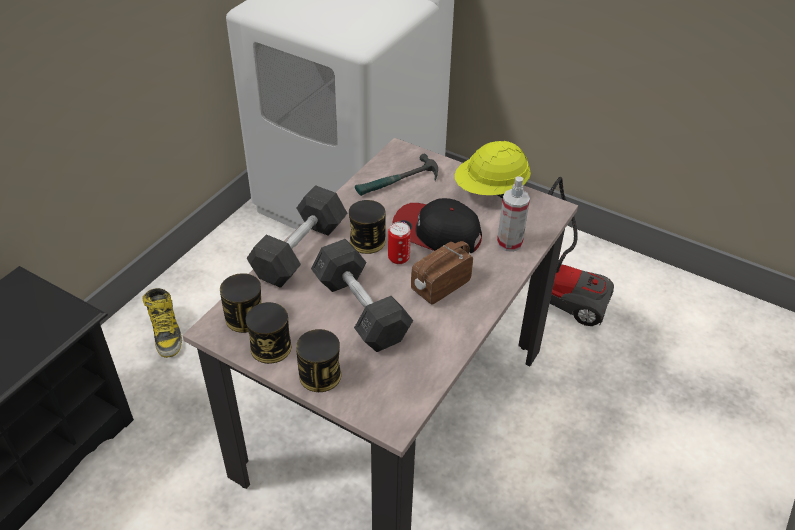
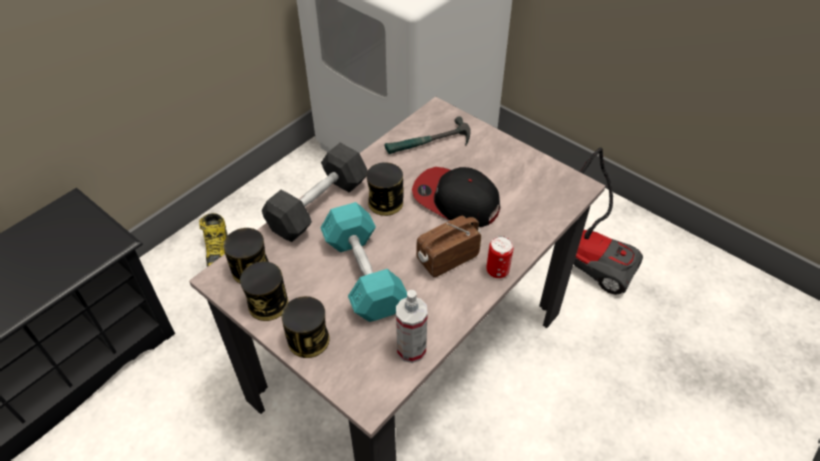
camera: 10 degrees right, 5 degrees up
(360, 309) = (363, 274): grey dumbbell -> turquoise dumbbell
(398, 258) = (412, 223): can -> can (497, 271)
(491, 190) = (519, 161): yellow hard hat -> none
(509, 243) = (526, 219): spray bottle -> spray bottle (411, 349)

